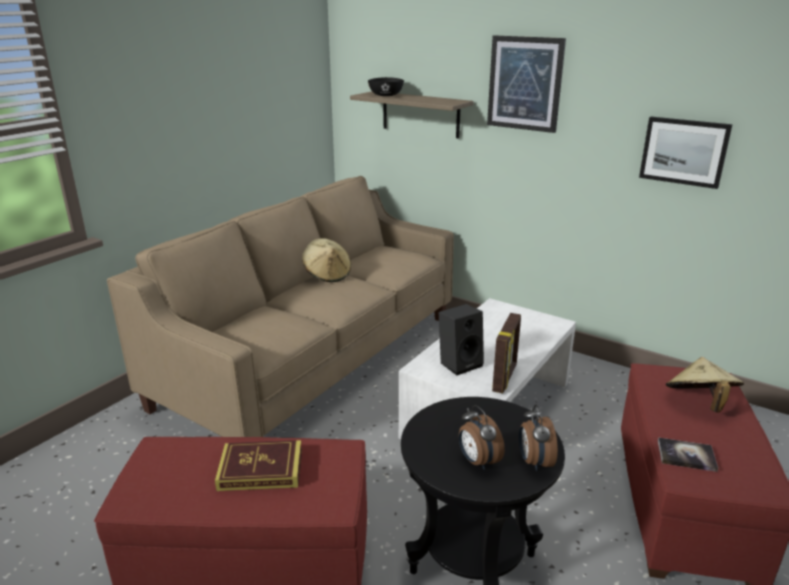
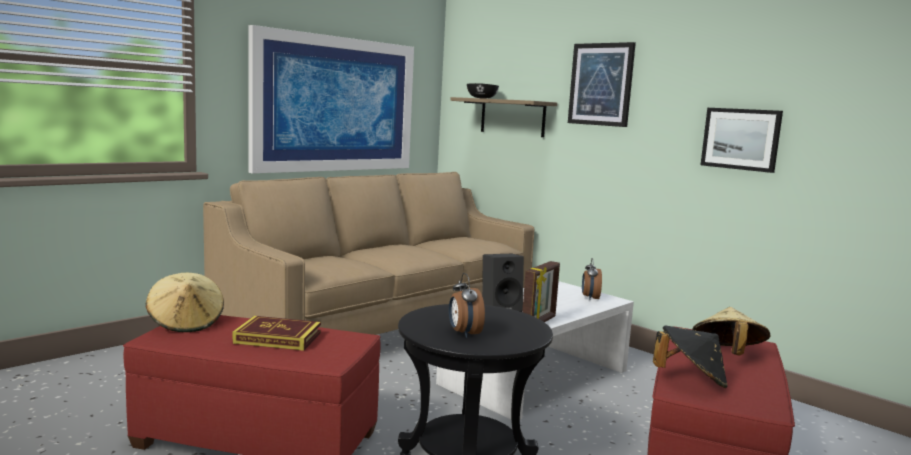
camera: 10 degrees right, 15 degrees down
(225, 122) = (335, 104): none -> picture
(327, 275) = (404, 243): beige hat -> beige hat (186, 323)
(534, 461) = (517, 339): alarm clock -> alarm clock (590, 298)
(686, 455) = (690, 380): book -> black hat

